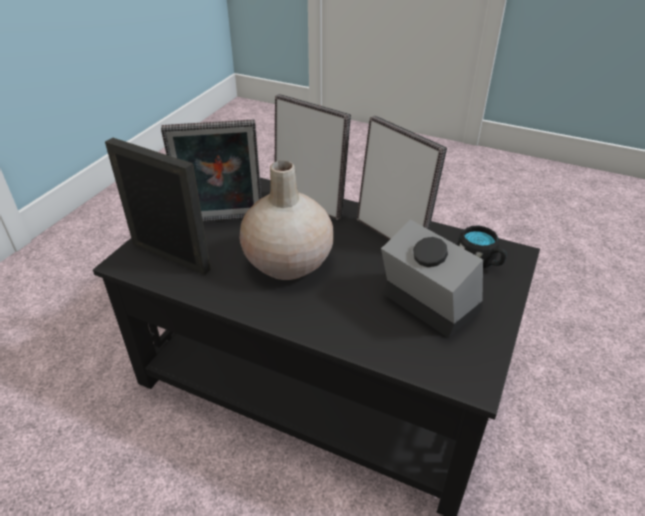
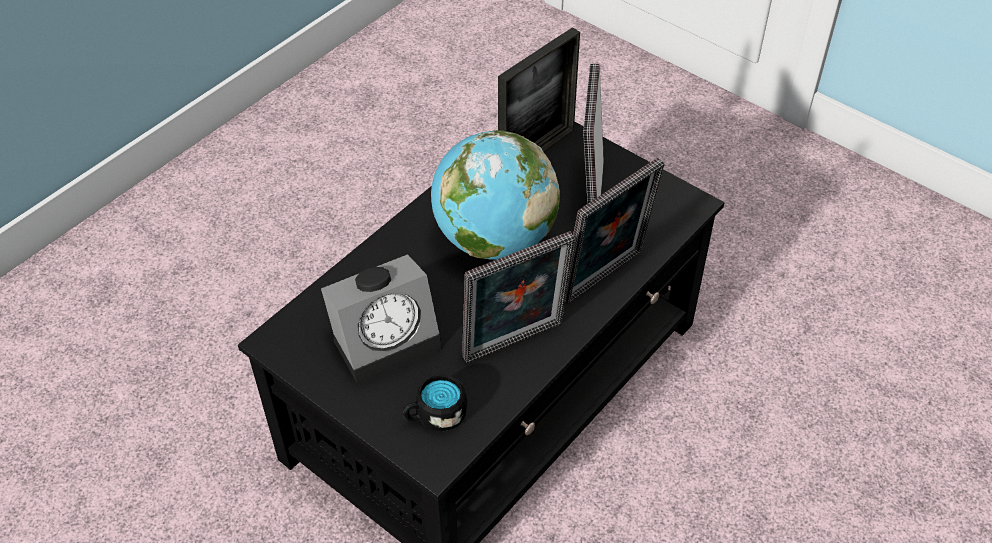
camera: 105 degrees right, 10 degrees up
(288, 263) = (494, 239): beige vase -> globe

